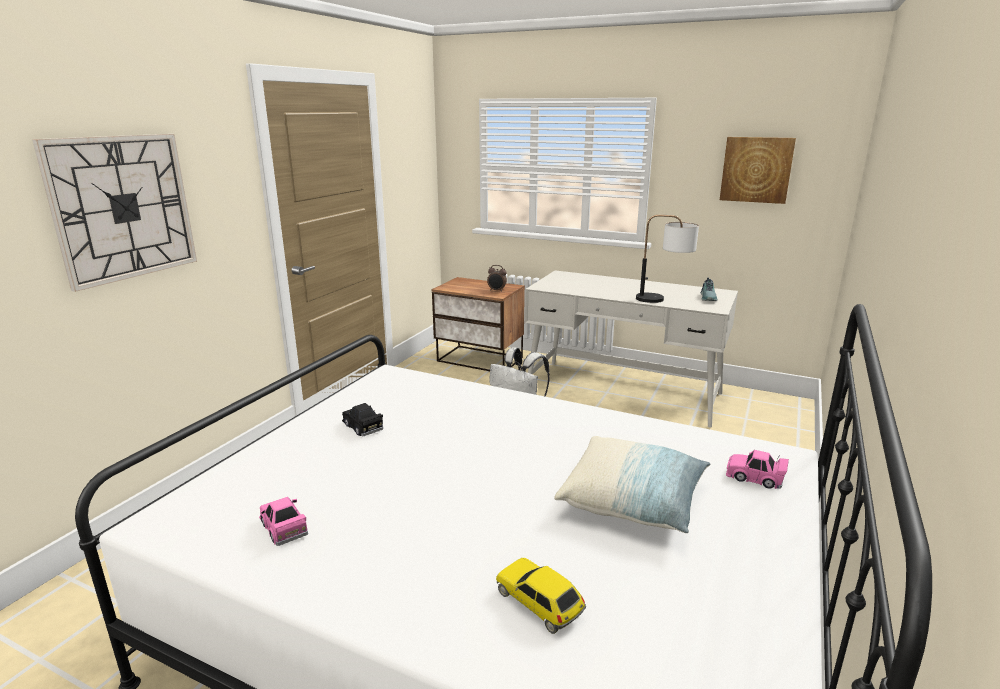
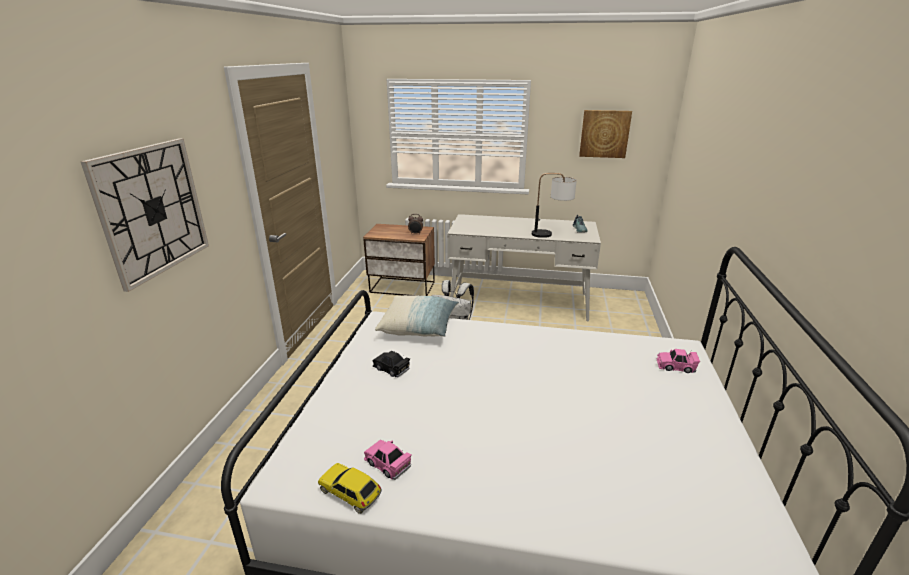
camera: 15 degrees left, 5 degrees up
(539, 603) = (599, 484): toy car -> toy car (350, 493)
(633, 500) = (612, 396): pillow -> pillow (419, 327)

